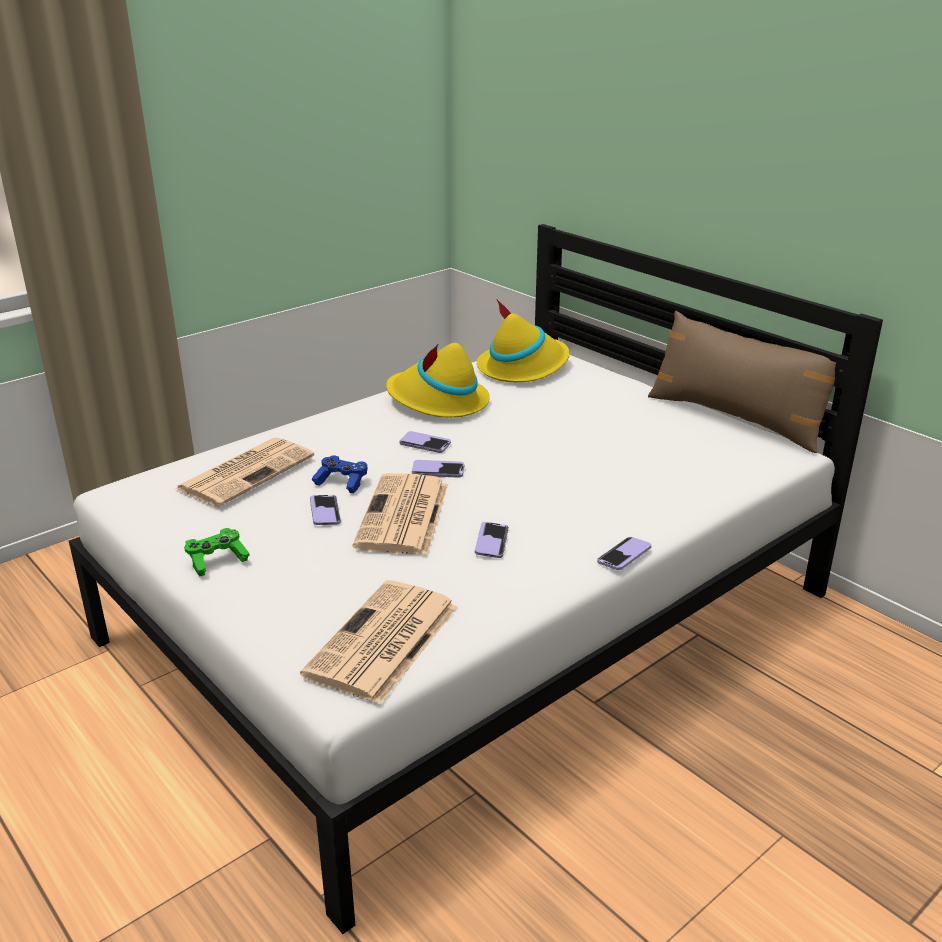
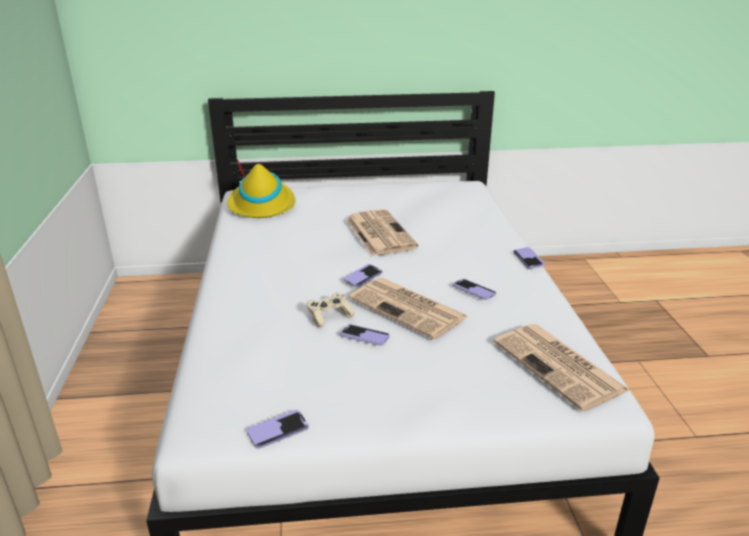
camera: 55 degrees left, 0 degrees up
(217, 560) = (386, 406): green game controller -> none
(247, 472) = (258, 351): newspaper -> newspaper (379, 233)
(341, 482) = (329, 316): blue game controller -> beige game controller
(425, 444) = (319, 268): phone -> phone (278, 430)
(437, 401) = (263, 245): yellow hat -> none
(736, 418) = (416, 181): brown pillow -> none

